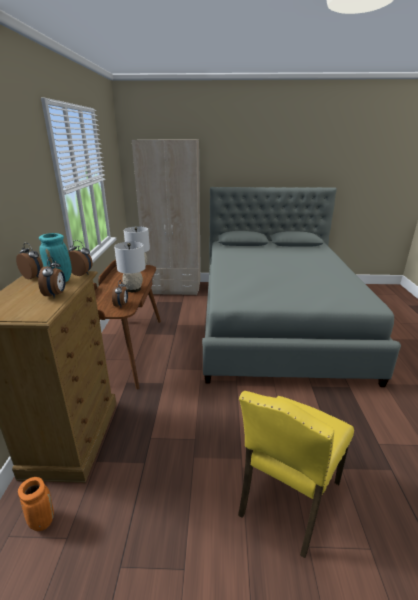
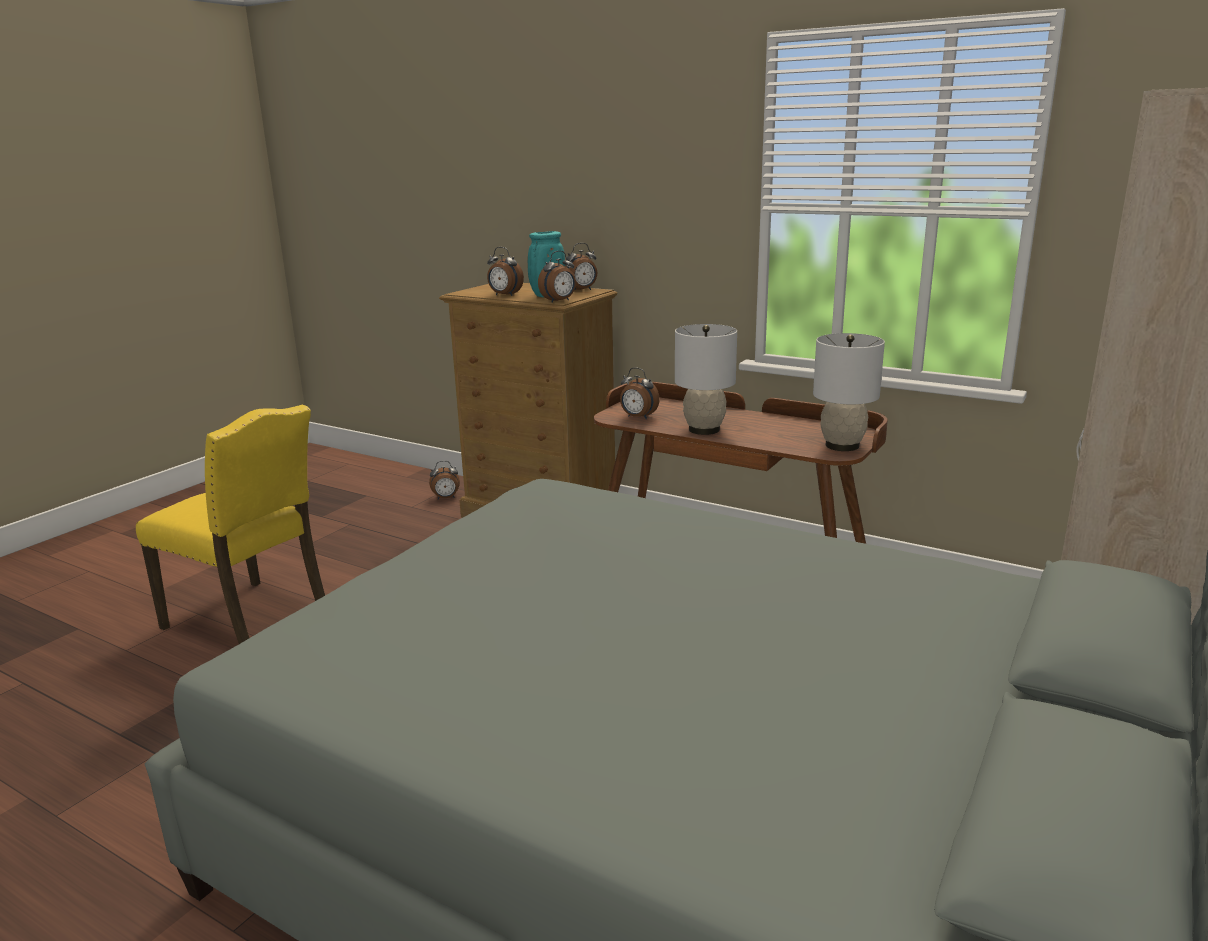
camera: 120 degrees right, 5 degrees down
(41, 521) = (446, 498): orange vase -> alarm clock
(287, 498) = (252, 622): yellow chair -> yellow chair turned 150 degrees clockwise

